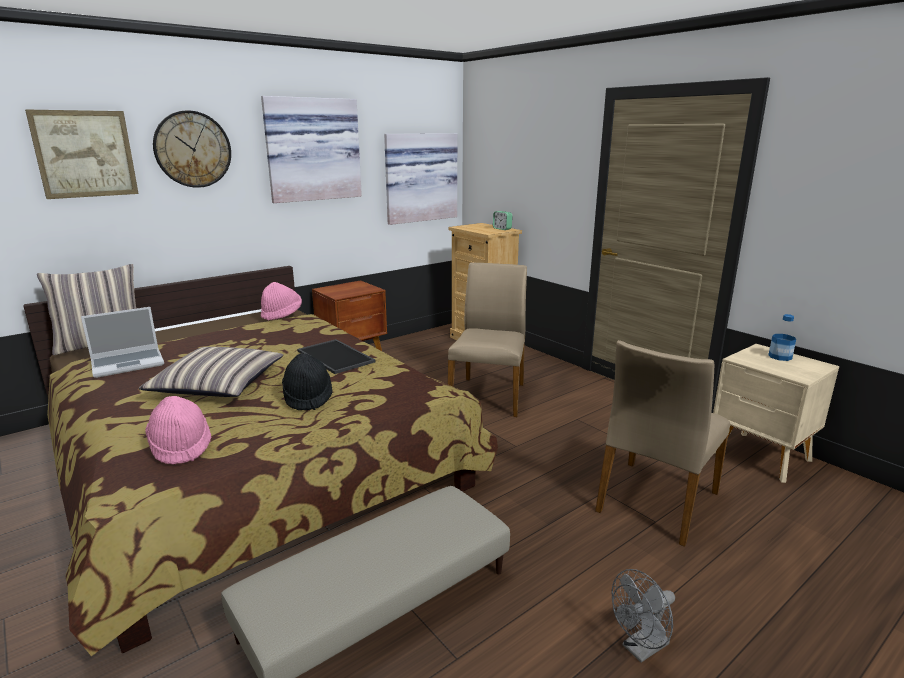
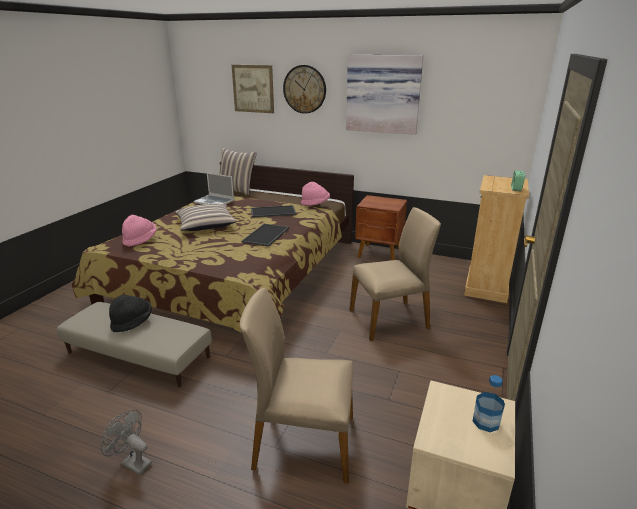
camera: 60 degrees right, 5 degrees up
(261, 338) = (272, 212): none -> tray
(308, 397) = (206, 246): black hat -> black hat (132, 322)
(420, 177) = (483, 125): picture -> none

